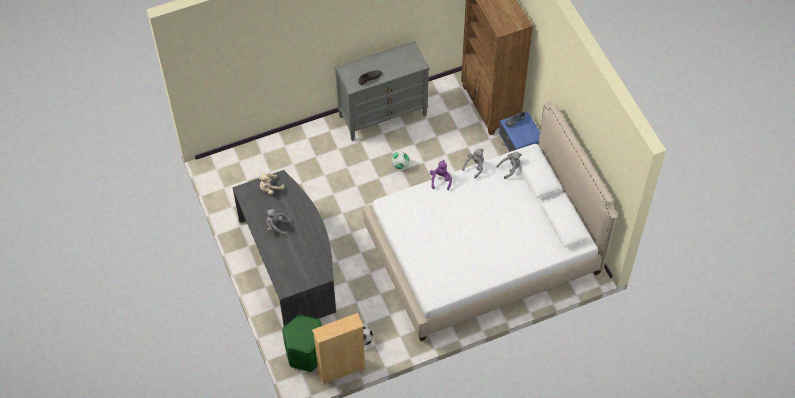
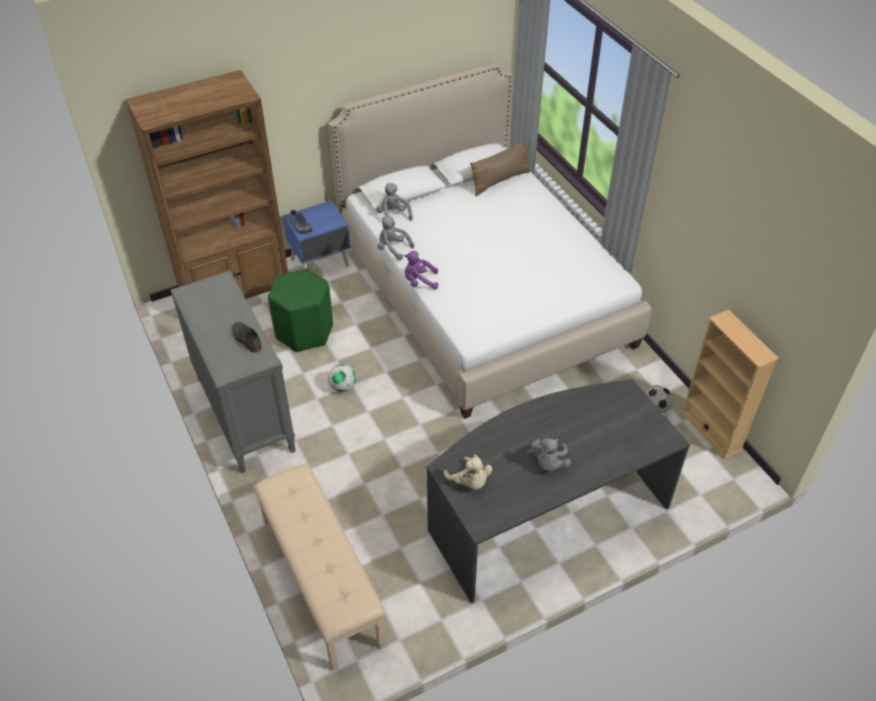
camera: 95 degrees left, 10 degrees down
(264, 153) = (320, 581): none -> beige bench
(306, 353) = (699, 475): green stool -> green stool (305, 331)
(549, 237) = (499, 180): none -> brown pillow

